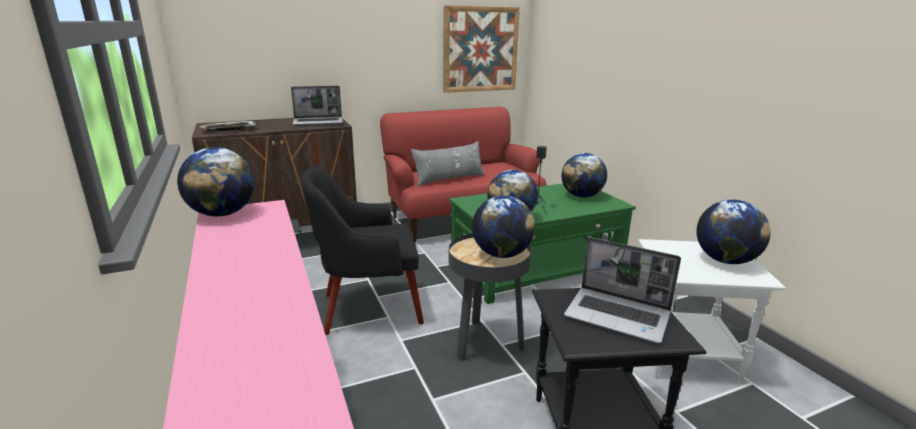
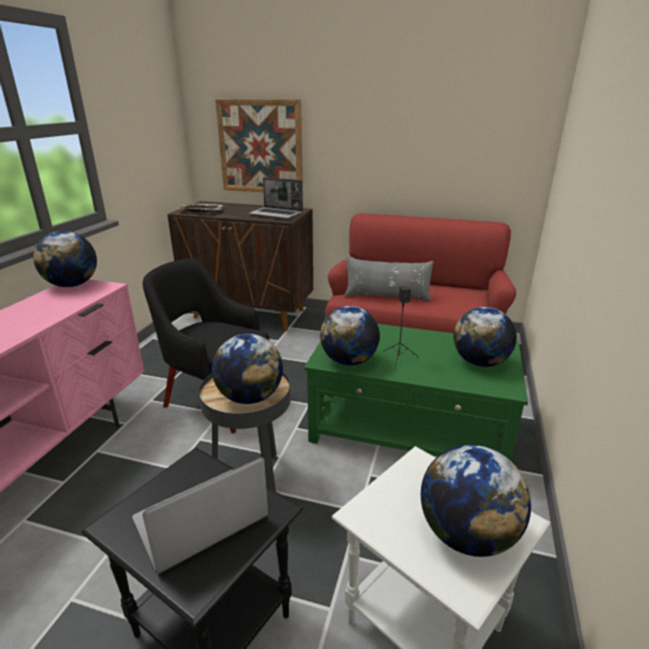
camera: 40 degrees right, 5 degrees up
(480, 49) = (484, 149): picture -> picture (260, 147)
(618, 316) = (200, 522): laptop -> laptop turned 75 degrees clockwise

